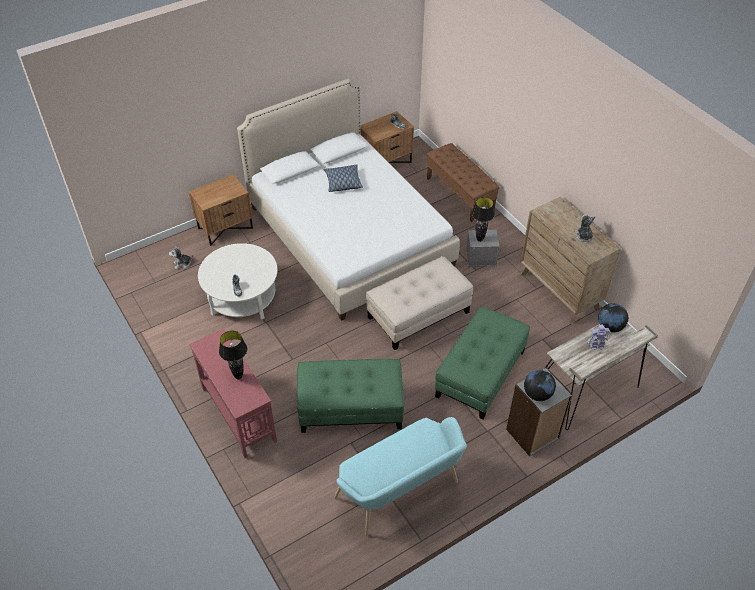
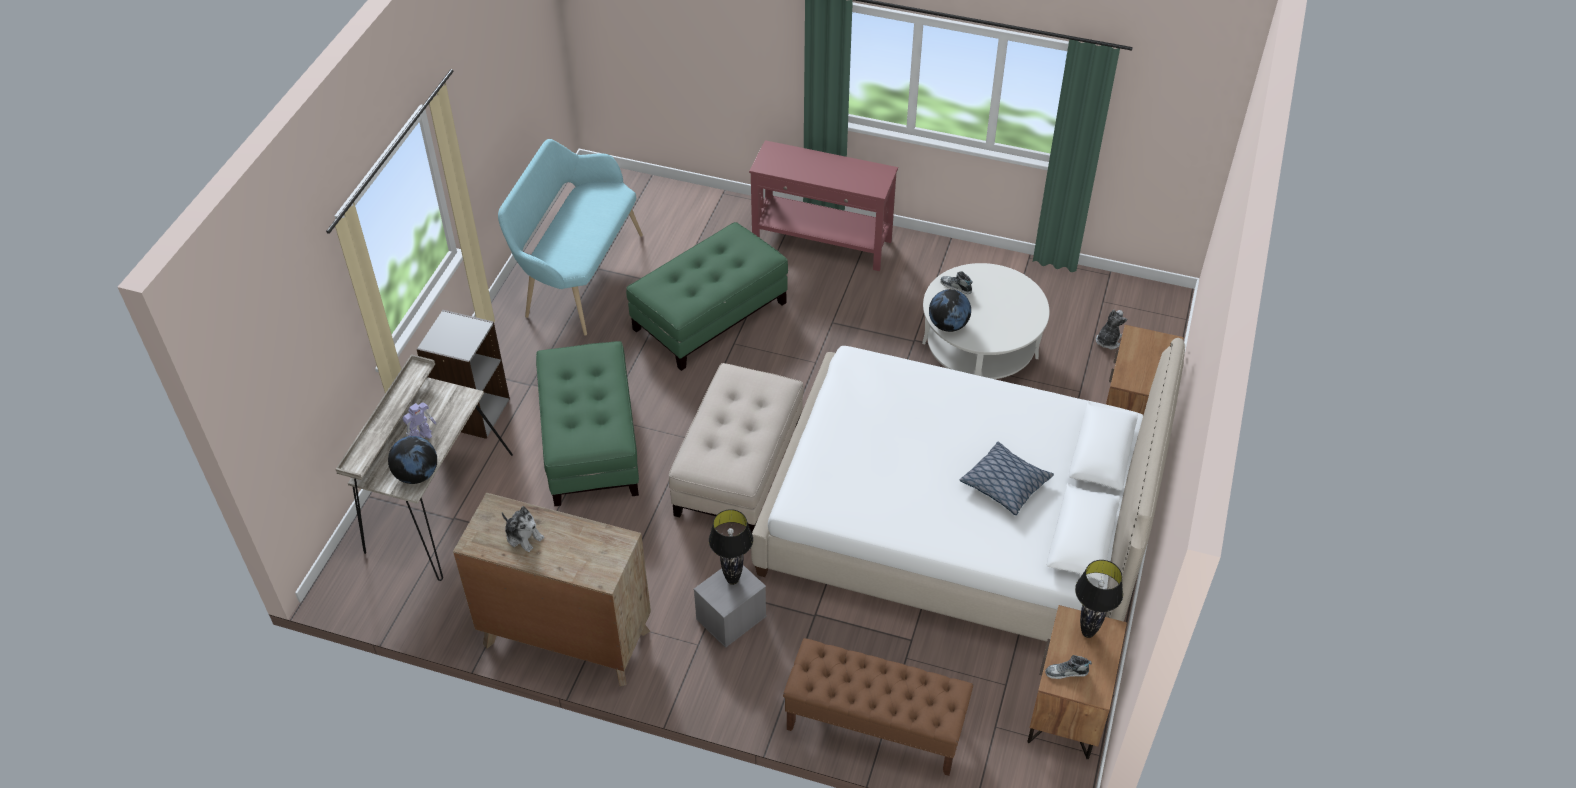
camera: 140 degrees right, 0 degrees up
(238, 376) = (808, 170): black table lamp -> black table lamp (1088, 633)
(537, 394) = (459, 325): globe -> globe (948, 325)

